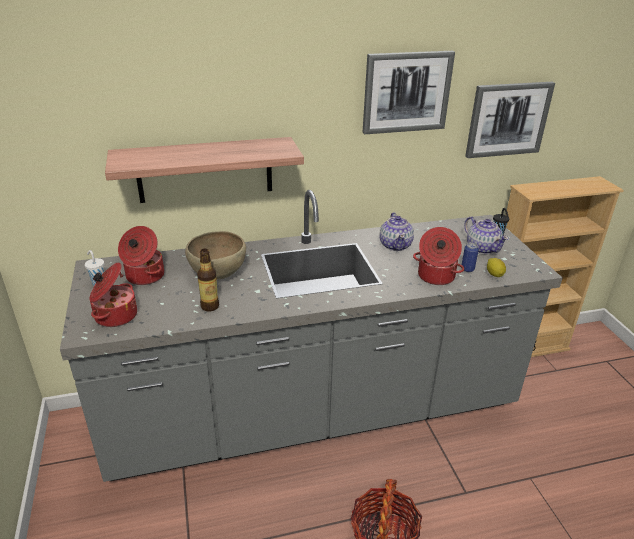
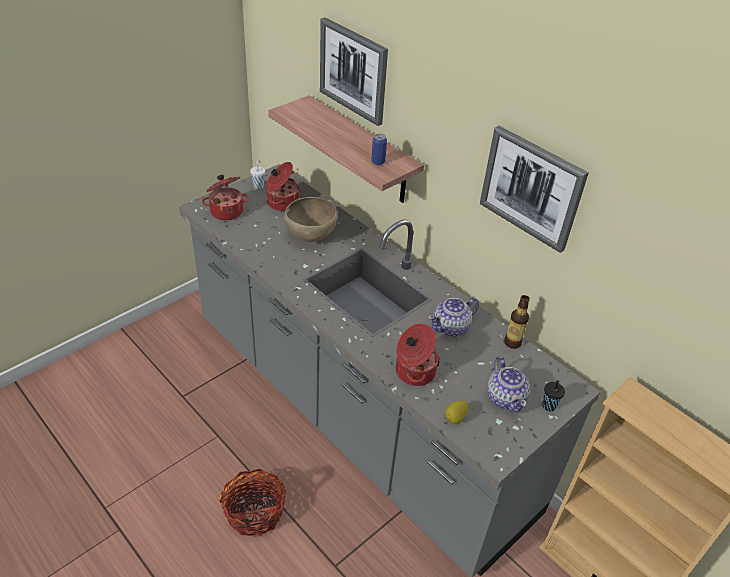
camera: 60 degrees right, 10 degrees up
(210, 306) = (266, 249): bottle -> bottle (512, 342)
(467, 269) = (449, 393): can -> can (378, 162)
(482, 248) = (505, 398): teapot -> teapot turned 45 degrees counterclockwise
(507, 119) = (647, 296): picture -> picture (354, 71)

